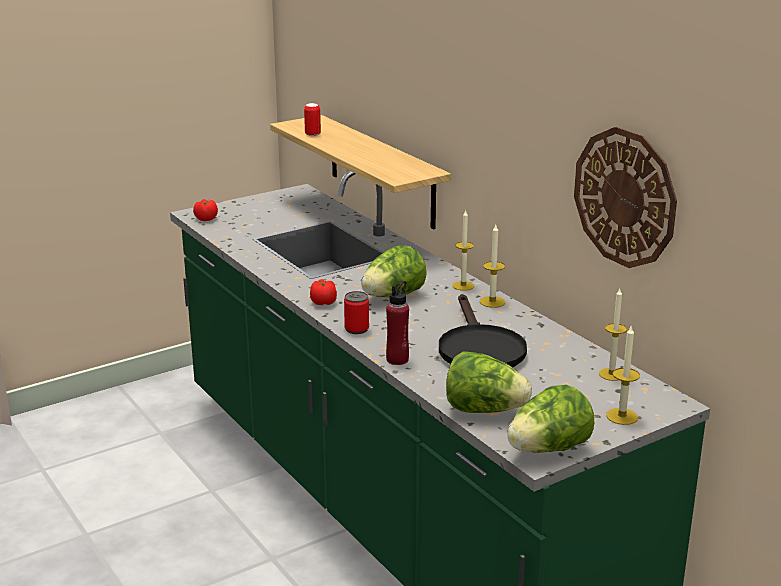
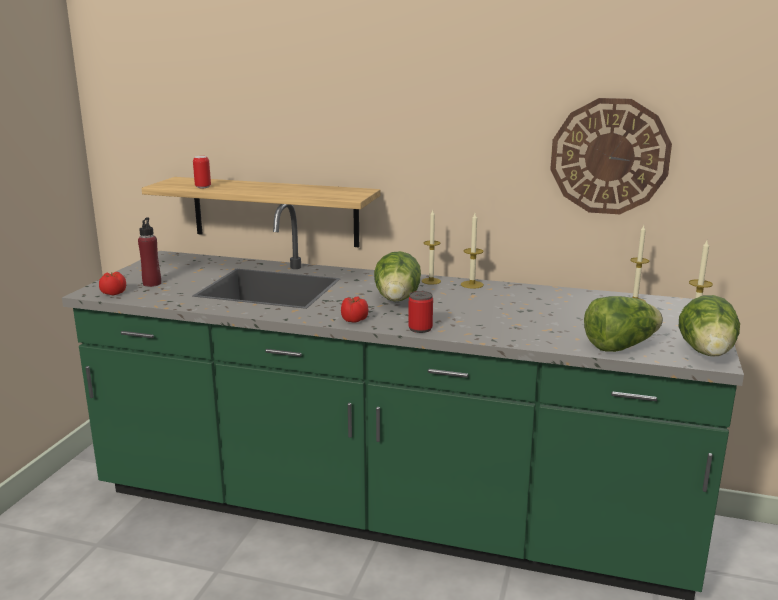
camera: 40 degrees left, 5 degrees down
(397, 359) = (494, 337): red bottle -> red bottle (152, 283)
(478, 348) = (528, 313): black frying pan -> none

